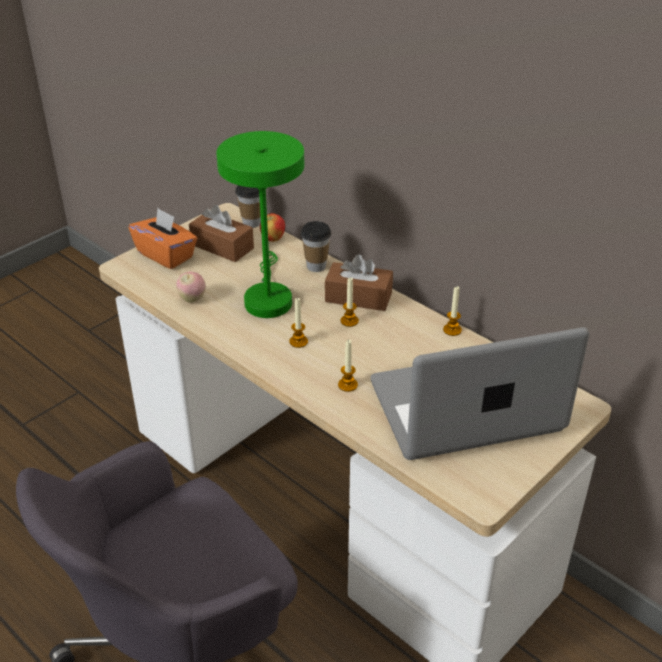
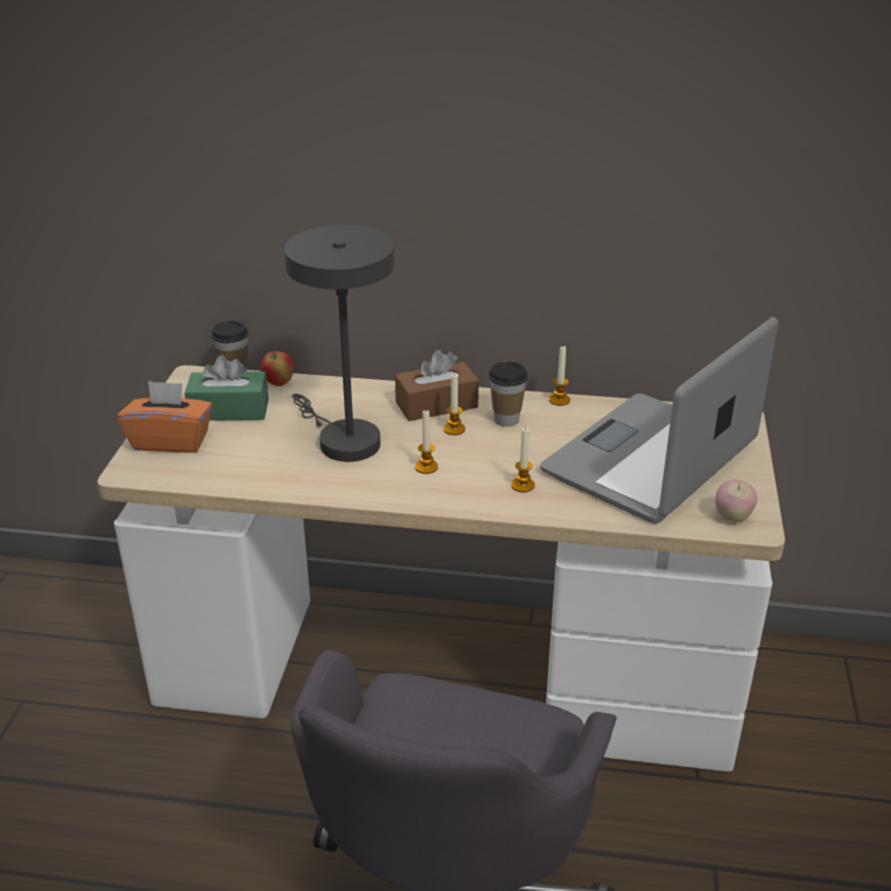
camera: 35 degrees left, 5 degrees down
(192, 299) = (258, 472): apple -> apple (732, 517)
(222, 246) = (229, 410): brown tissue box -> green tissue box
(267, 298) = (342, 440): green table lamp -> grey table lamp
(316, 266) = (358, 392): cup -> cup (506, 420)

